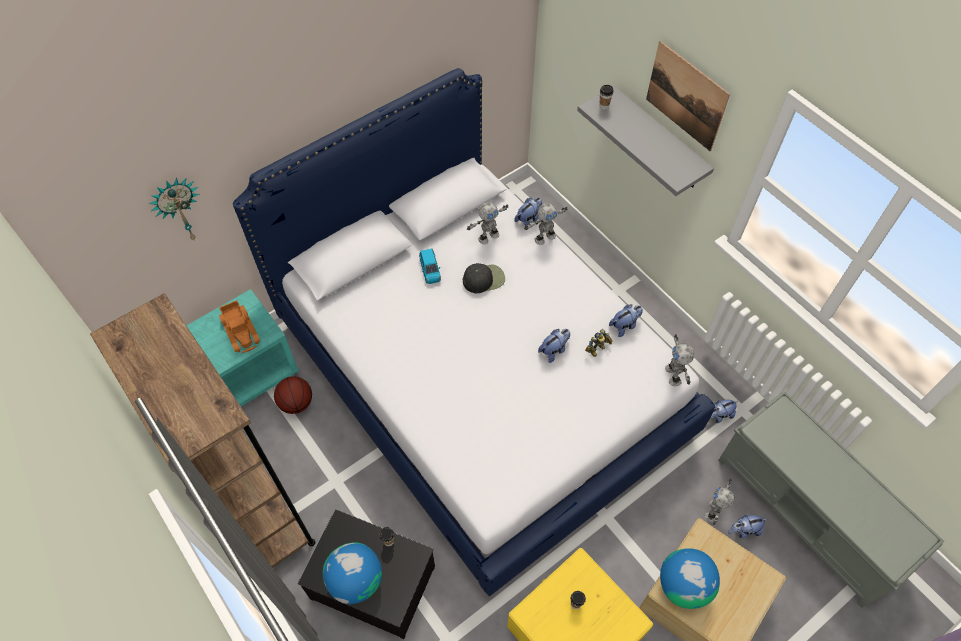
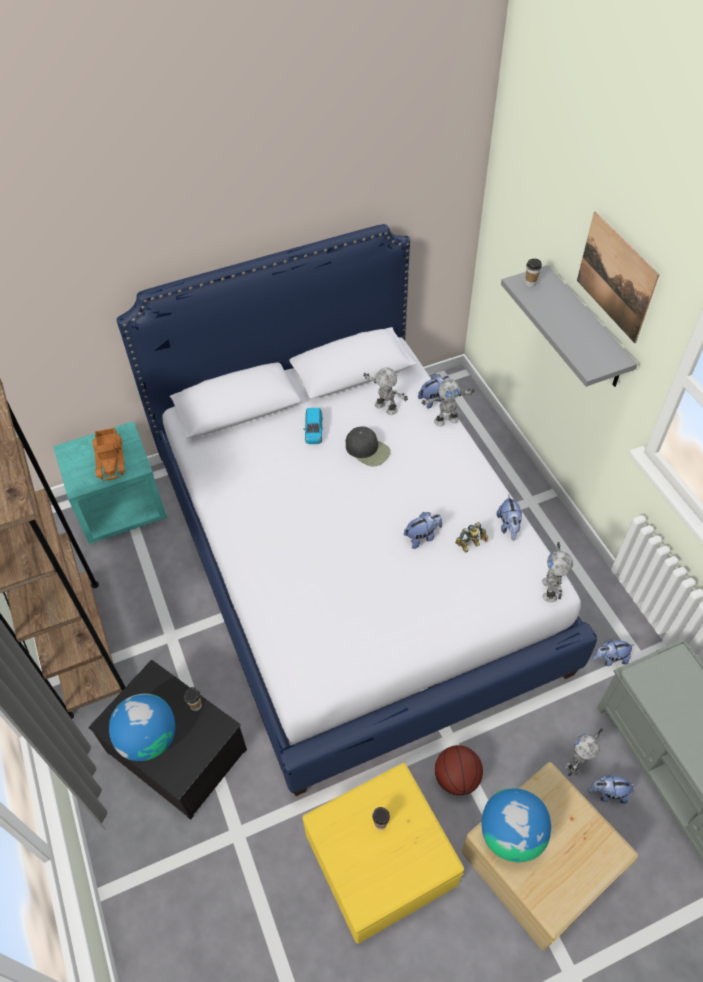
camera: 15 degrees right, 5 degrees down
(179, 209) = (60, 314): wall clock -> none
(296, 403) = (155, 549): basketball -> basketball (456, 778)
(484, 279) = (368, 450): black cap -> black cap turned 45 degrees clockwise
(488, 236) = (385, 408): toy robot -> toy robot turned 120 degrees counterclockwise
(624, 326) = (508, 526): plush toy -> plush toy turned 105 degrees clockwise

